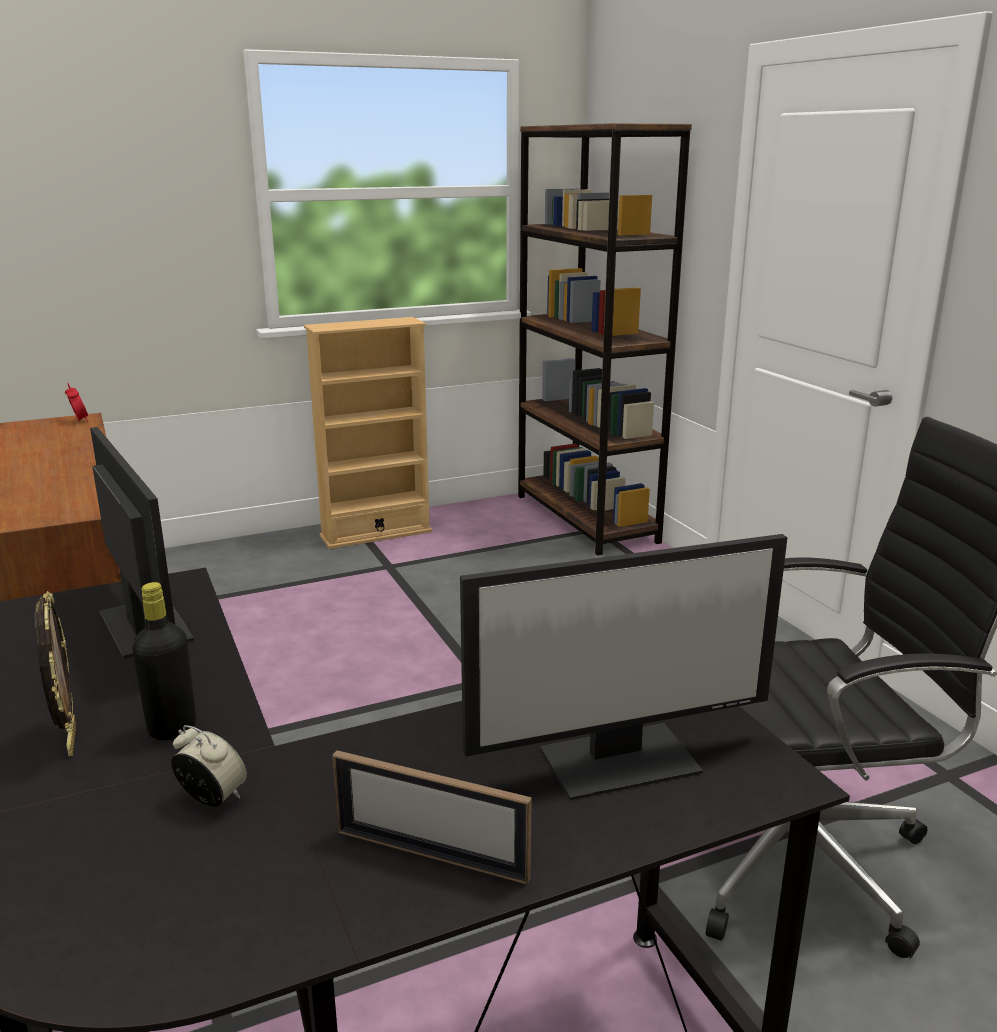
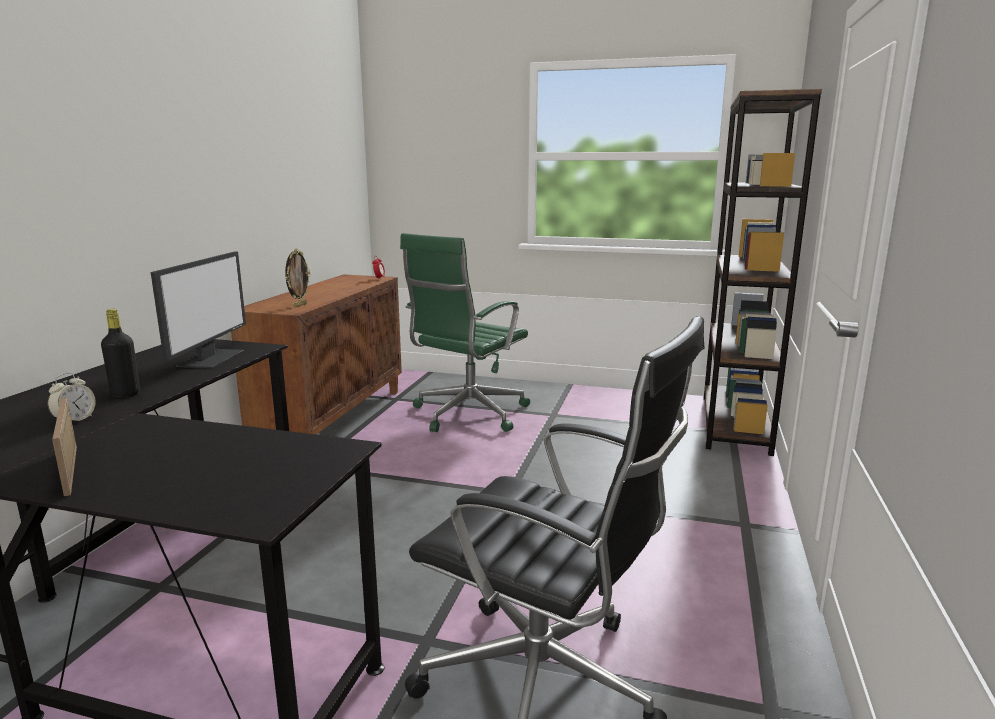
camera: 40 degrees right, 5 degrees down
(69, 740) = (94, 386): picture frame -> picture frame (299, 305)
(212, 798) = (75, 420): alarm clock -> alarm clock turned 45 degrees clockwise
(280, 600) = (467, 414): none -> green office chair
(376, 534) = (572, 395): beige bookcase -> none
(620, 758) = (224, 472): monitor -> none

